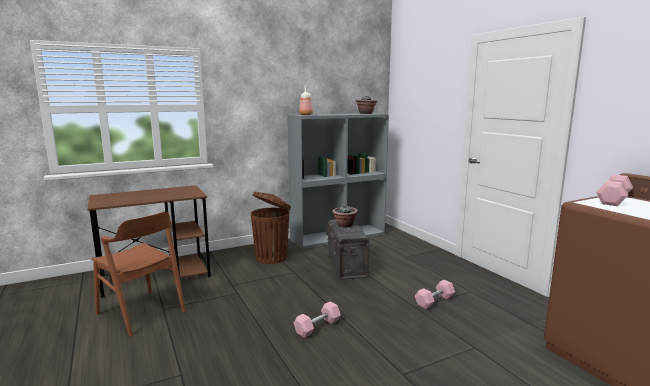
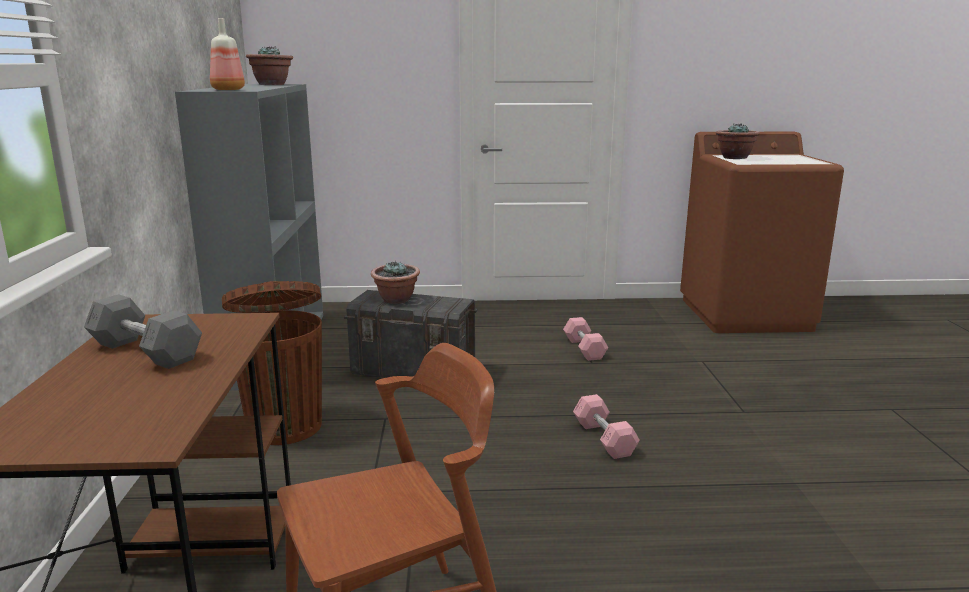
camera: 65 degrees left, 5 degrees up
(163, 192) = (145, 351): none -> grey dumbbell
(613, 200) = (734, 158): pink dumbbell -> potted plant

